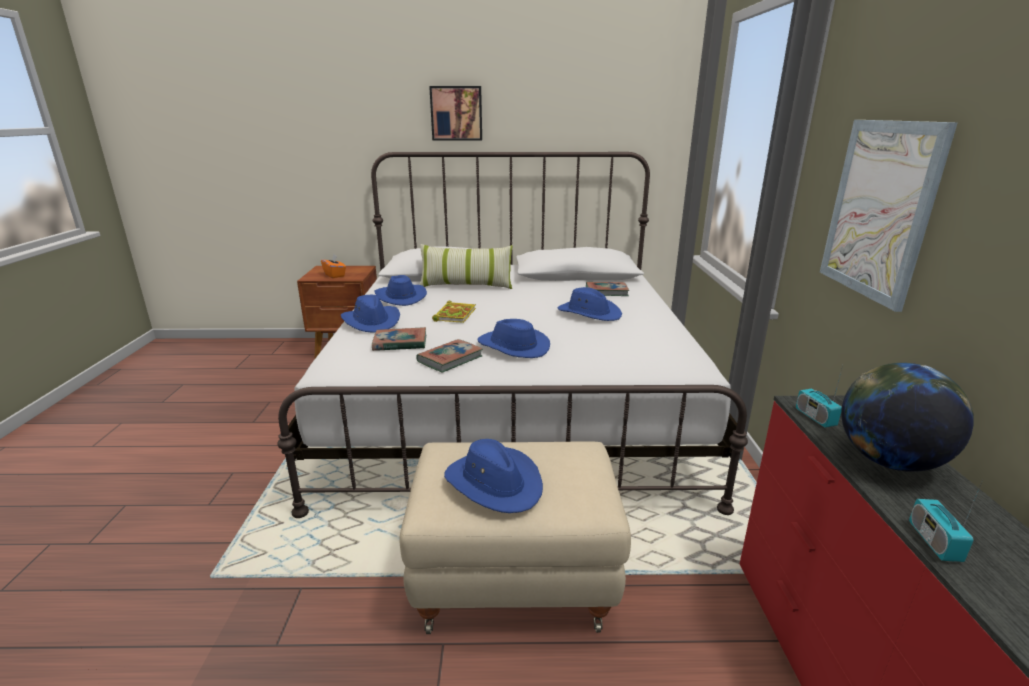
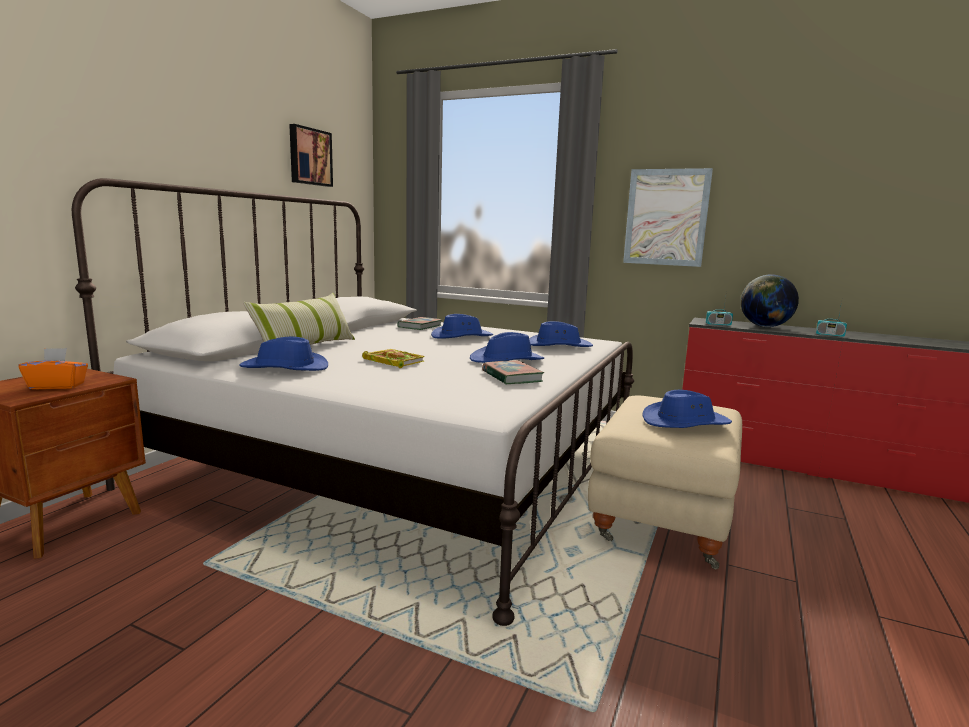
camera: 65 degrees left, 10 degrees down
(372, 322) = (353, 385): blue hat -> blue hat (558, 345)
(400, 343) = (444, 384): book -> none
(456, 113) = (182, 136): picture -> picture (309, 157)

